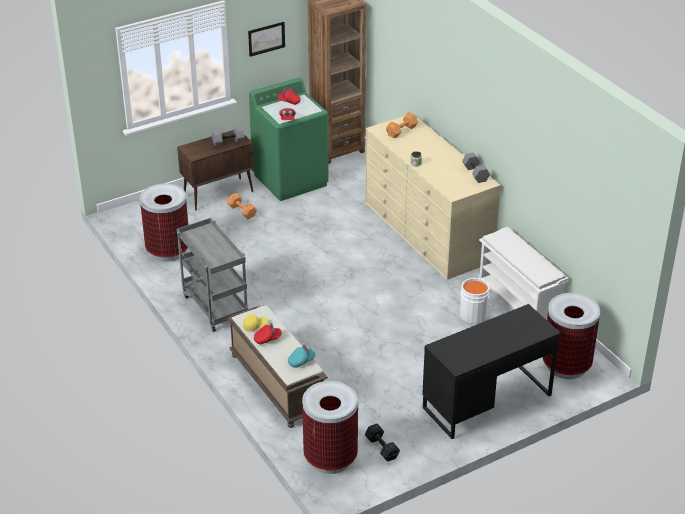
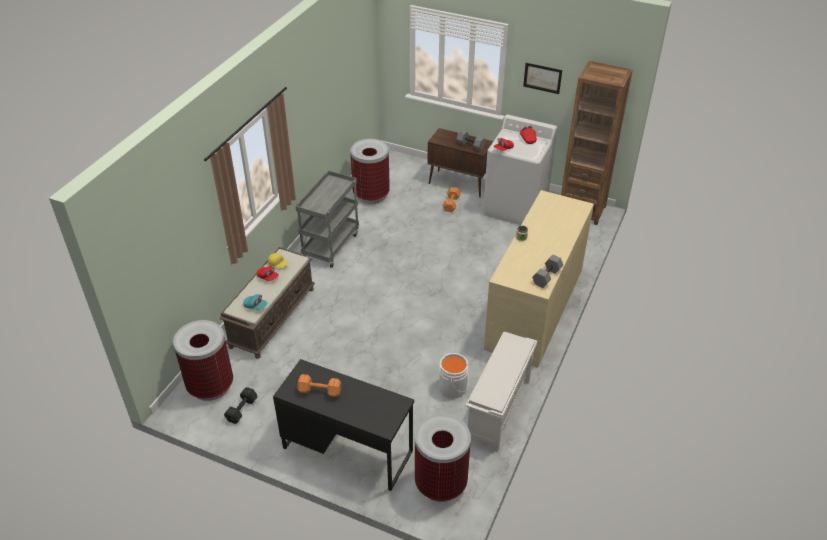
camera: 55 degrees right, 5 degrees up
(291, 180) = (515, 207): green washing machine -> white washing machine
(402, 131) = (560, 209): orange dumbbell -> orange dumbbell (321, 391)

